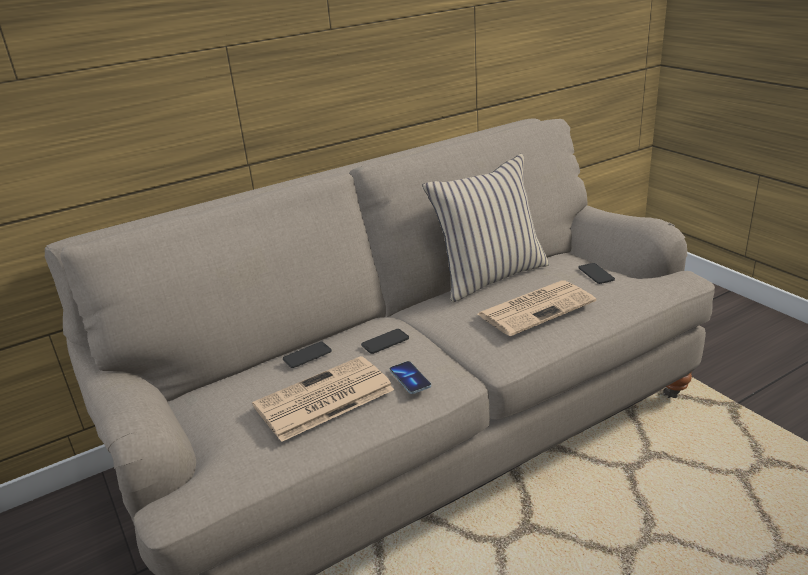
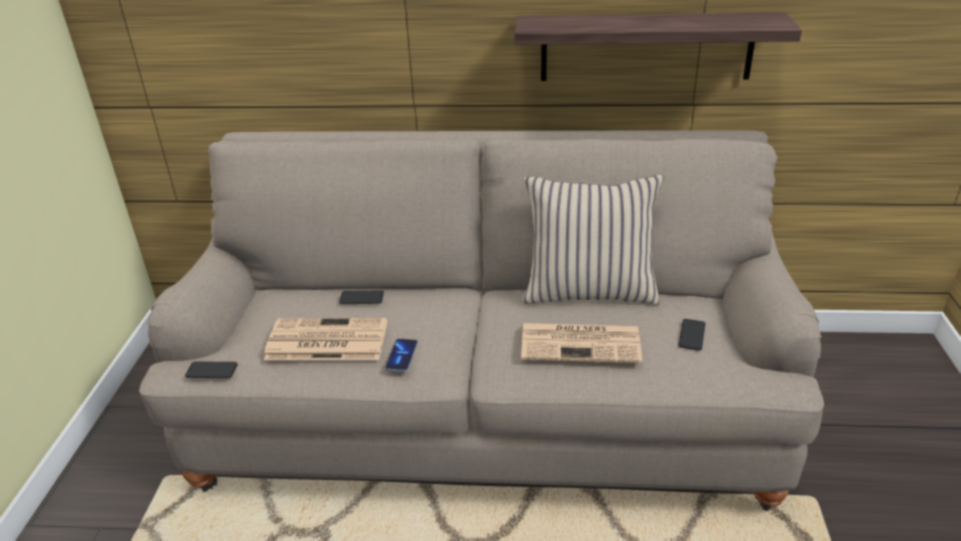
camera: 35 degrees right, 5 degrees up
(385, 341) = (426, 314): phone -> phone (211, 370)
(440, 64) = (646, 47): none -> shelf

